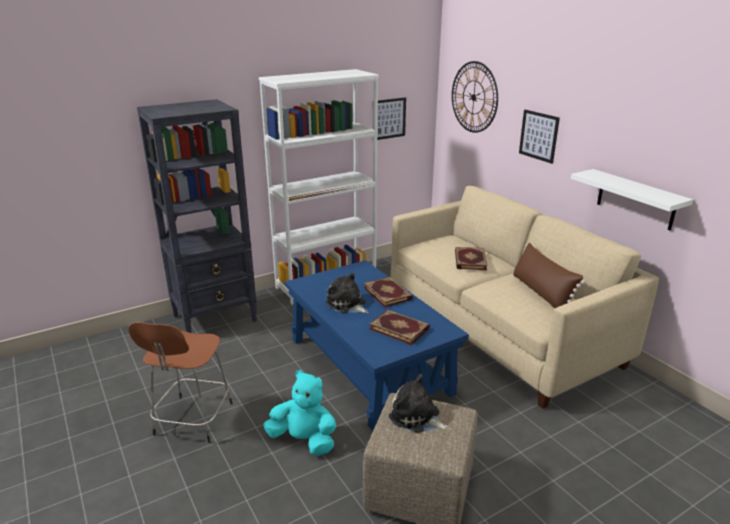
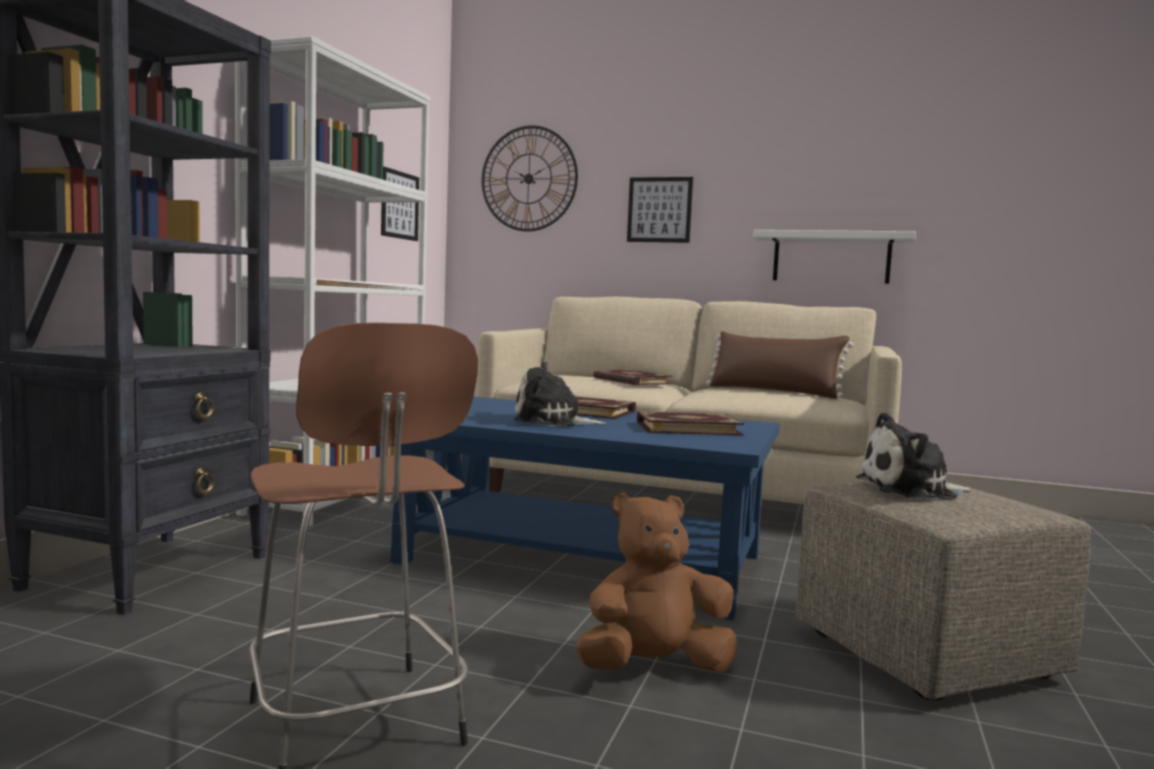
camera: 40 degrees left, 20 degrees down
(304, 440) = (654, 668): turquoise plush toy -> brown plush toy

